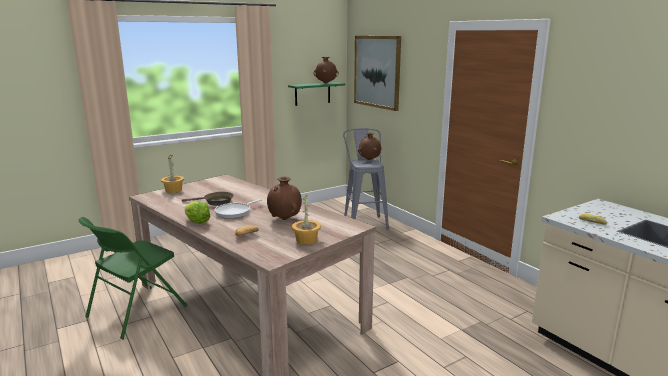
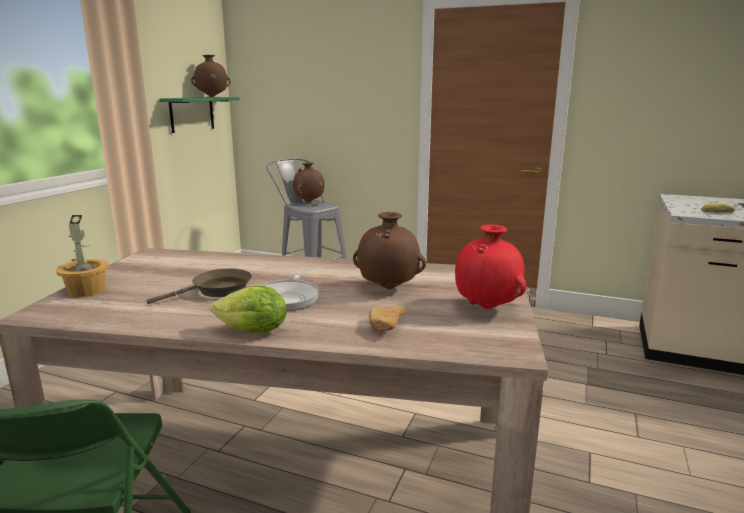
camera: 35 degrees left, 0 degrees up
(307, 240) = (487, 308): potted plant -> red vase
(377, 71) = (292, 77): picture -> none

